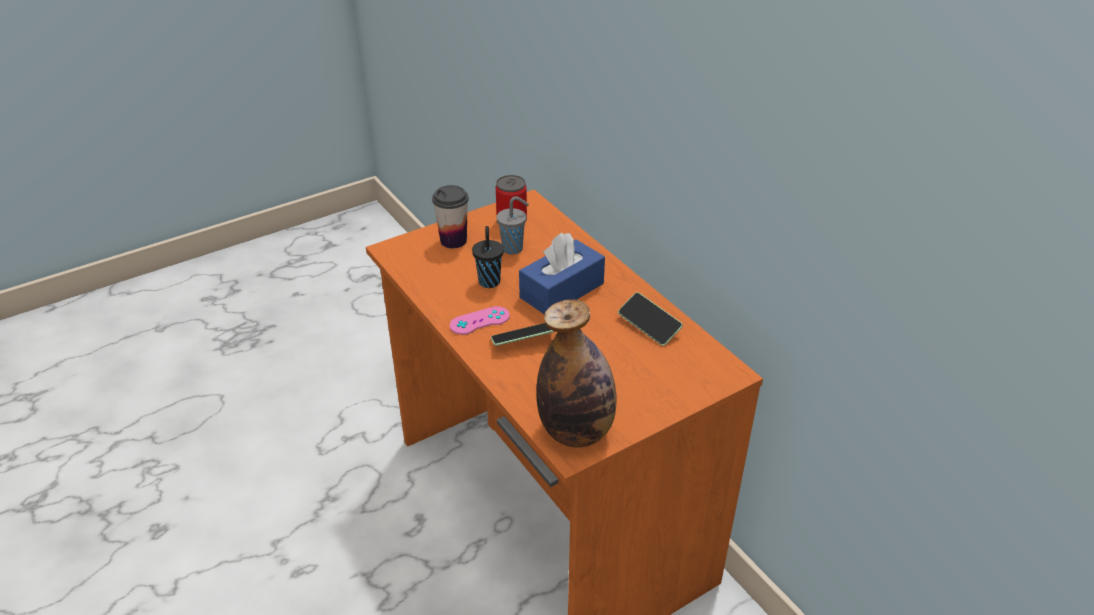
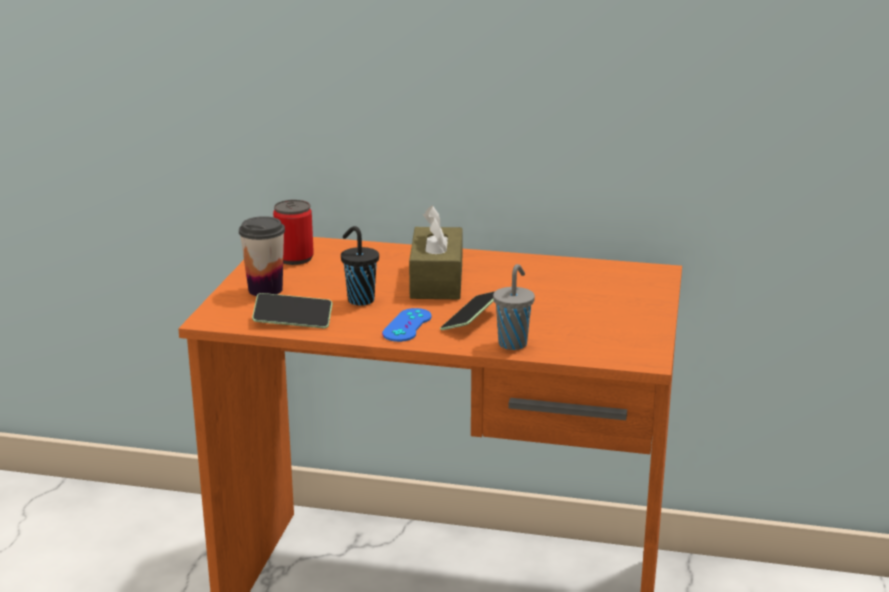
camera: 45 degrees left, 15 degrees down
(479, 321) = (407, 325): pink game controller -> blue game controller
(513, 248) = (336, 273): grey cup -> grey cup (513, 343)
(562, 290) = (436, 280): blue tissue box -> brown tissue box
(576, 432) = (624, 348): bottle -> none
(649, 326) = (548, 272): phone -> phone (293, 321)

